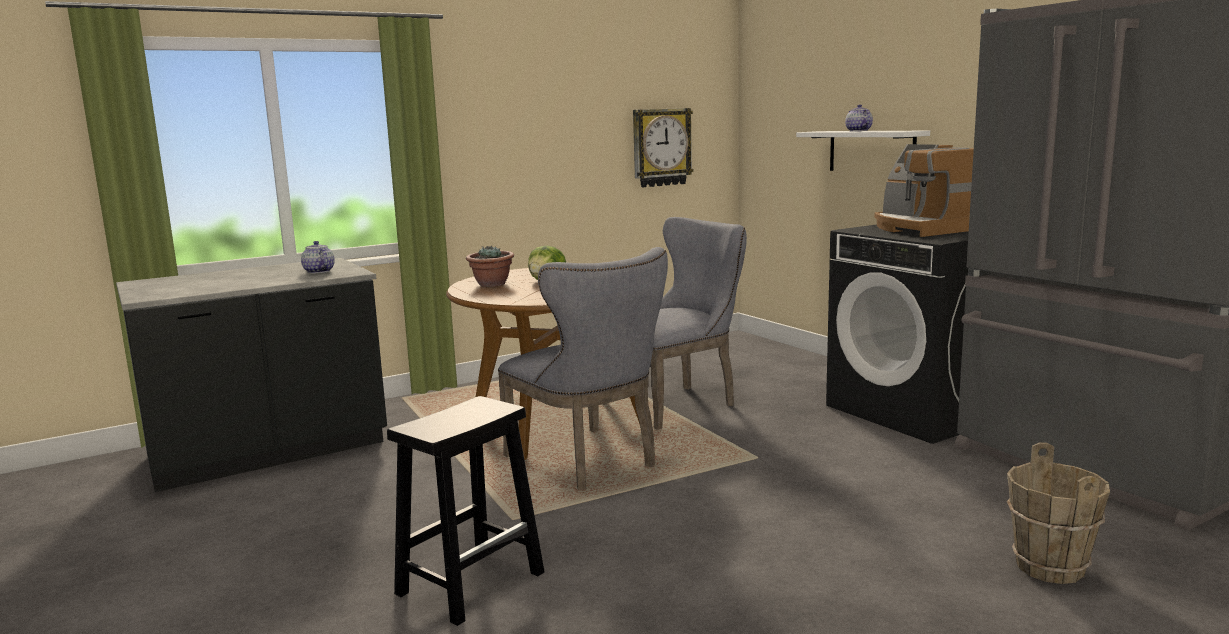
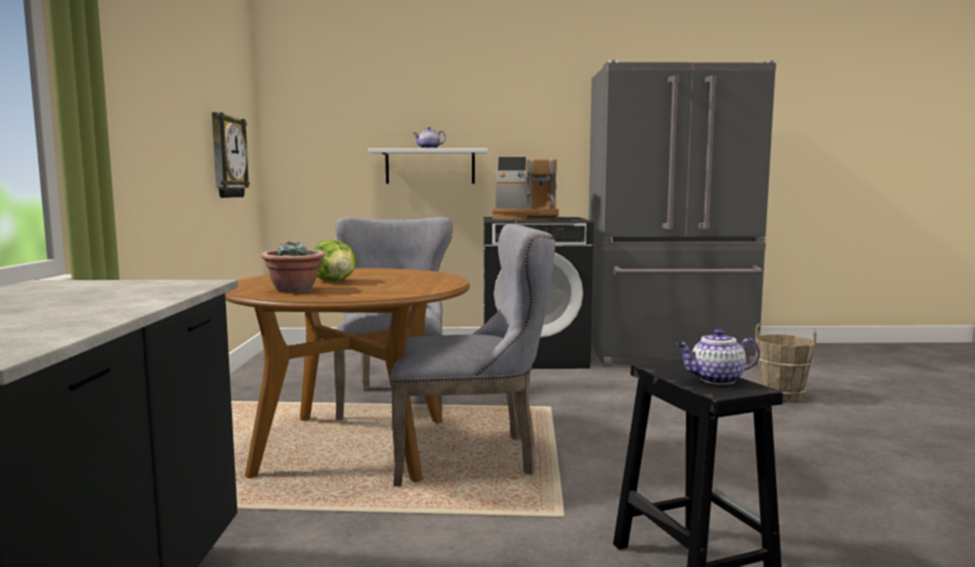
camera: 60 degrees left, 5 degrees down
(318, 271) = (126, 289): teapot -> teapot (716, 379)

